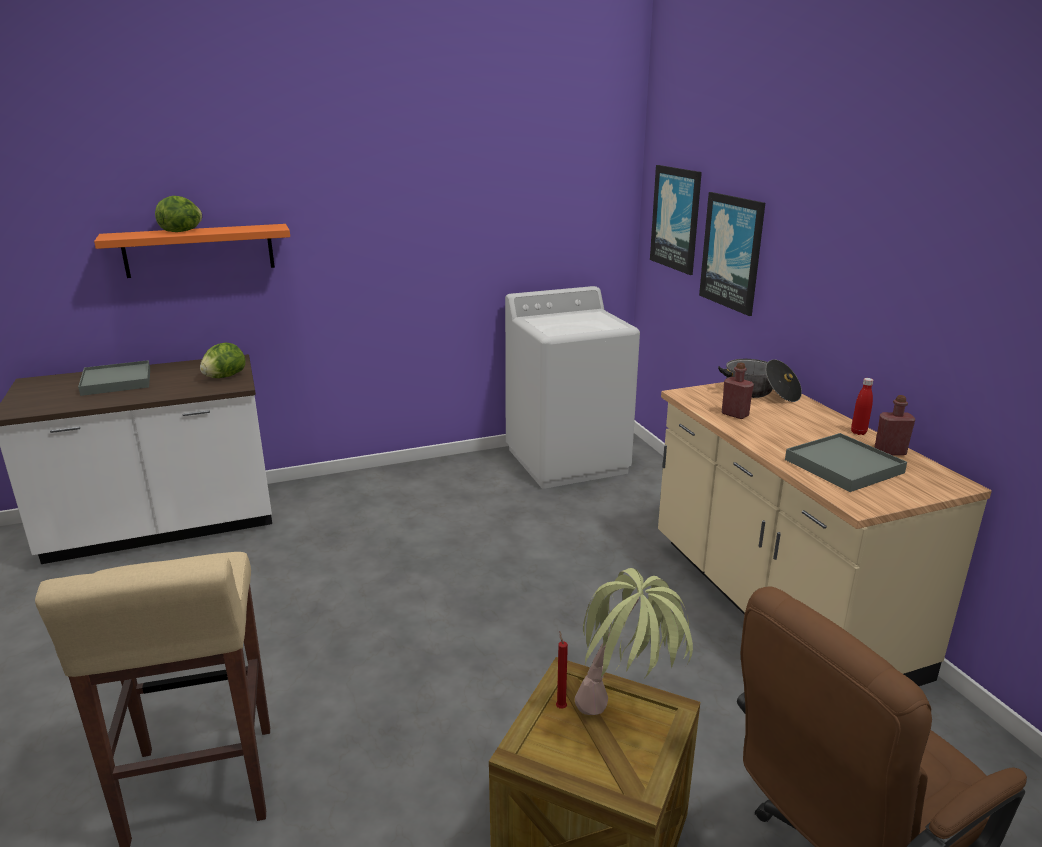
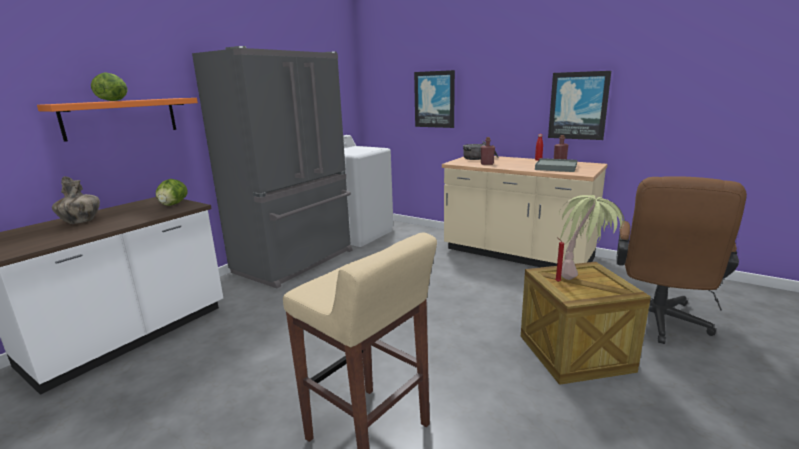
camera: 35 degrees left, 5 degrees down
(116, 381) = (81, 222): grey tray -> vase
(431, 484) = (296, 262): none -> grey fridge
(676, 218) = (389, 91): picture -> picture (578, 106)

